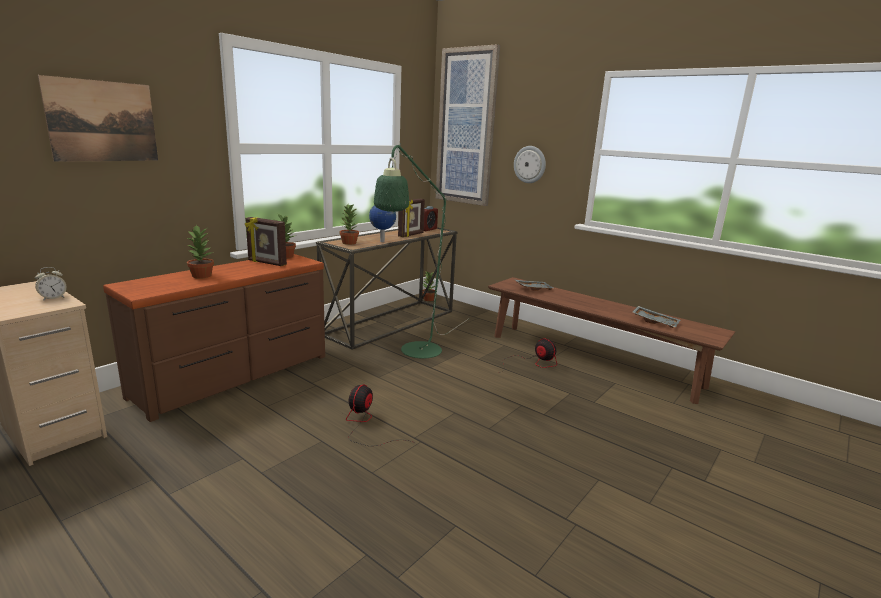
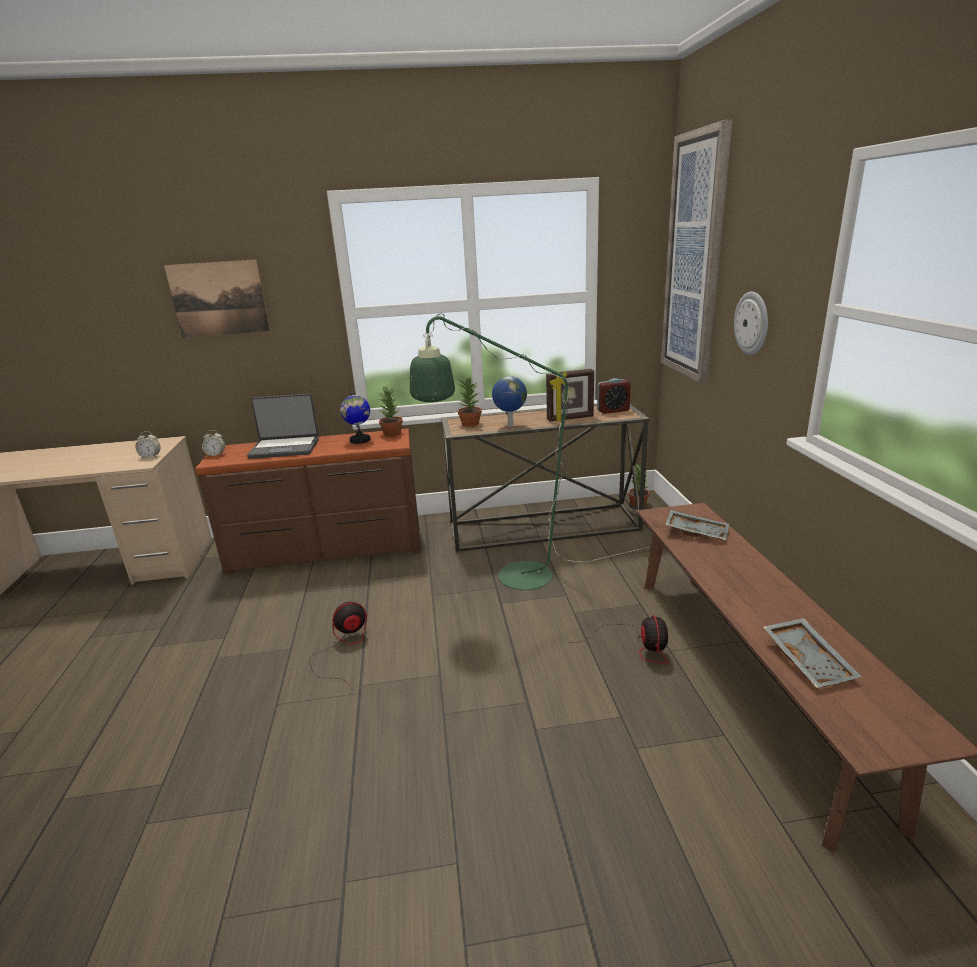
camera: 45 degrees right, 5 degrees up
(129, 289) = (216, 455): none -> alarm clock
(202, 276) = (285, 448): potted plant -> laptop
(266, 263) = (360, 440): picture frame -> globe

